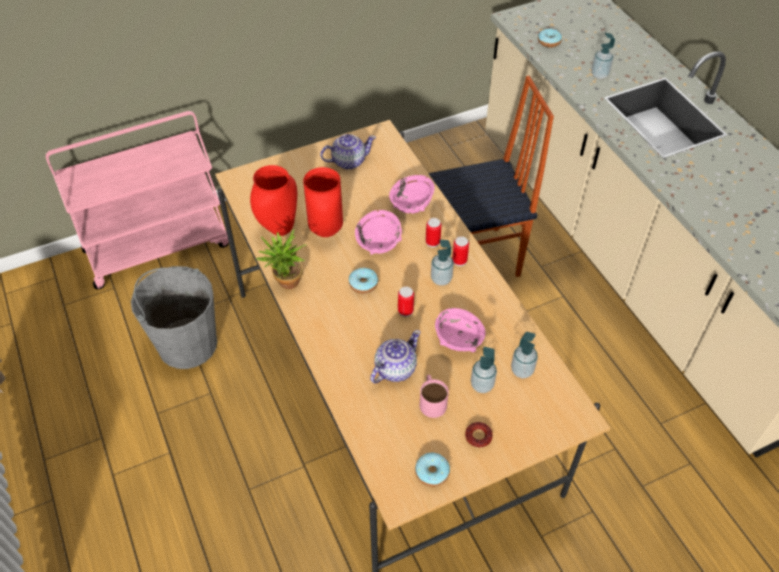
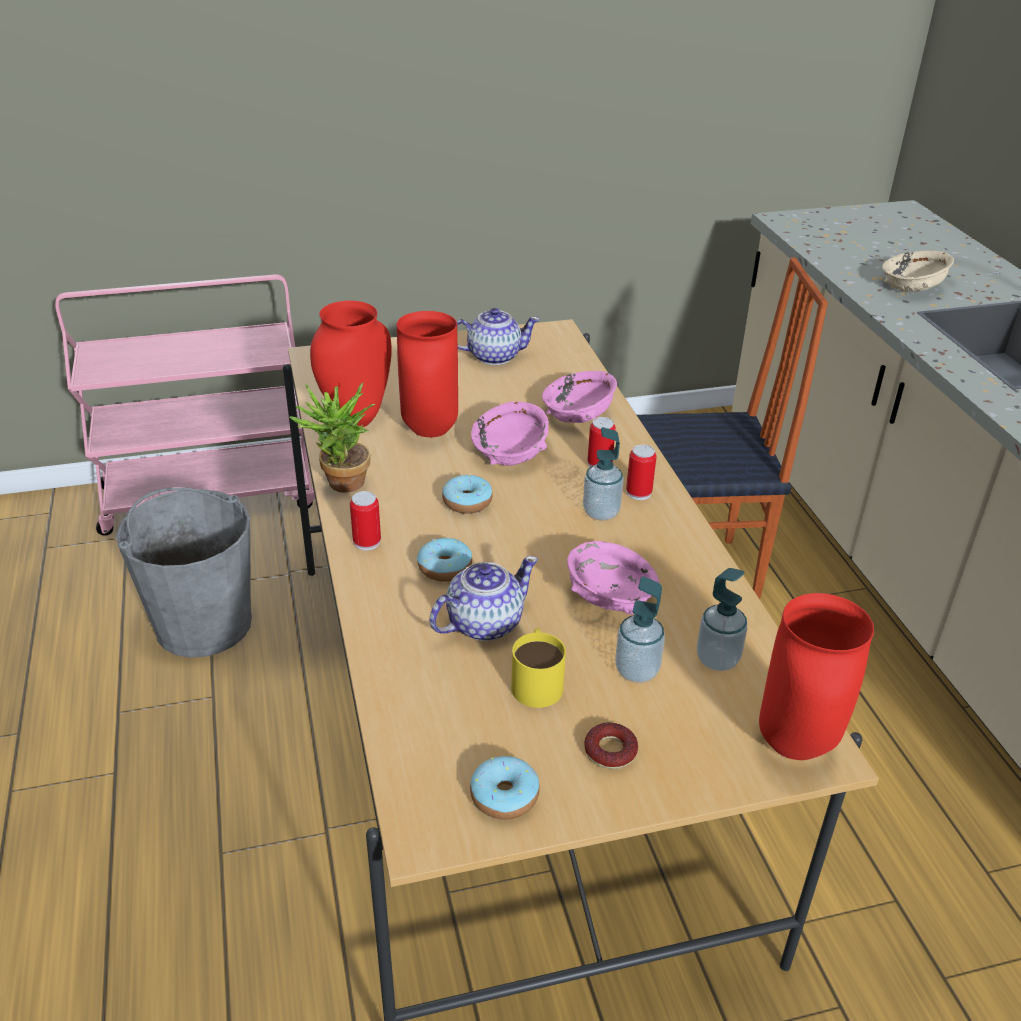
camera: 10 degrees right, 15 degrees down
(405, 311) = (527, 546): can -> can (367, 542)
(432, 400) = (537, 680): pink mug -> yellow mug
(549, 42) = (836, 247): donut -> donut (445, 568)
(569, 417) = (797, 746): none -> red vase
(599, 74) = (912, 287): soap dispenser -> beige bowl

